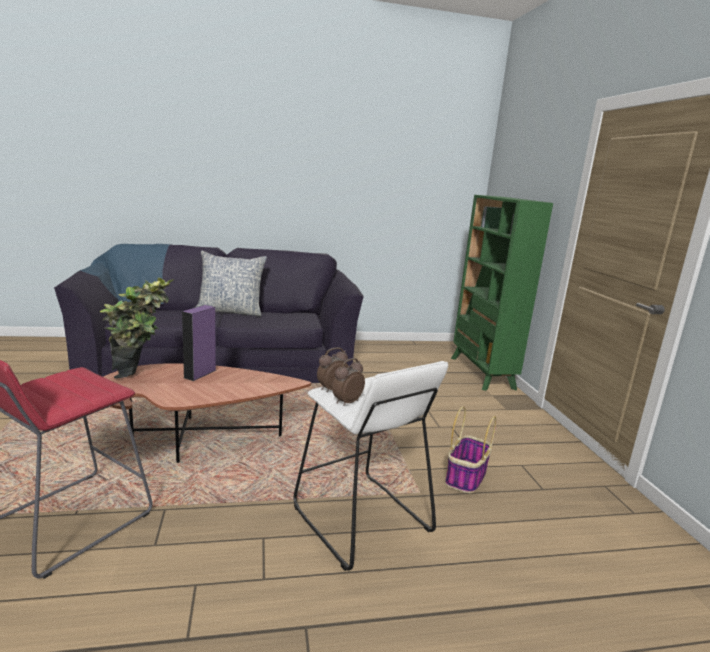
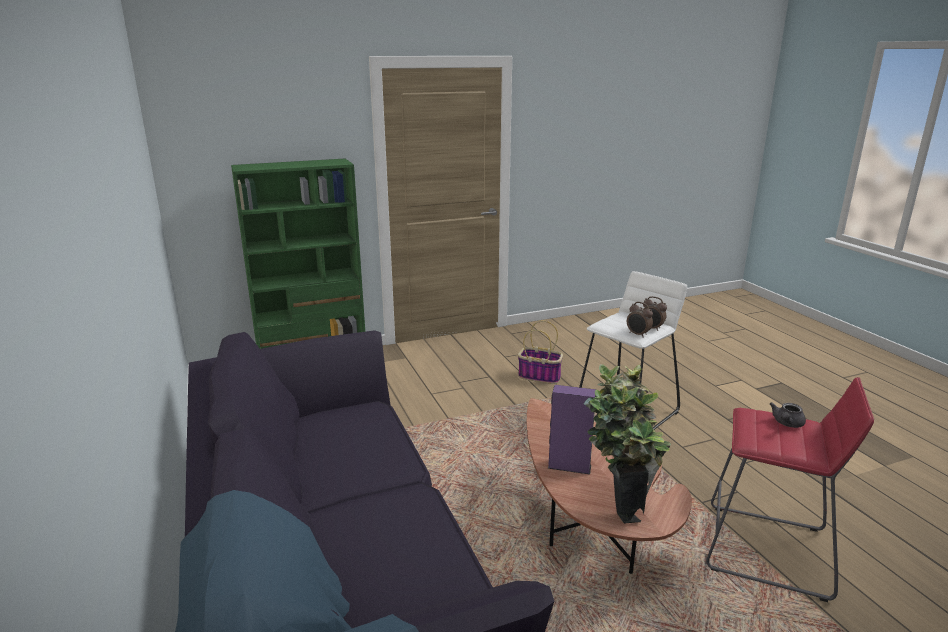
camera: 100 degrees left, 5 degrees up
(69, 395) = (786, 424): none -> grey teapot
(230, 311) = (321, 496): pillow -> none

